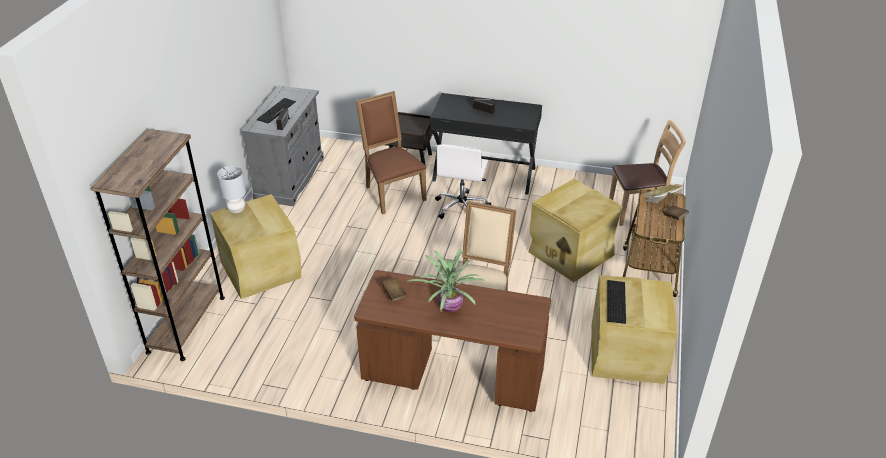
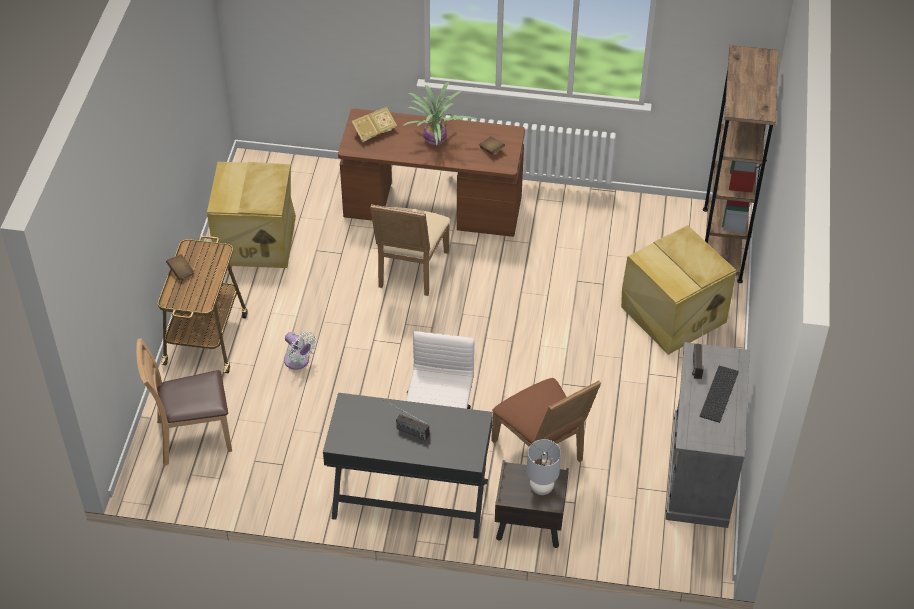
camera: 175 degrees right, 10 degrees up
(236, 209) = (705, 273): grey table lamp -> grey table lamp (541, 488)
(569, 253) = (298, 361): beige storage box -> white fan
(615, 301) = (271, 185): keyboard -> none
(661, 200) = (189, 295): book -> book (374, 132)

